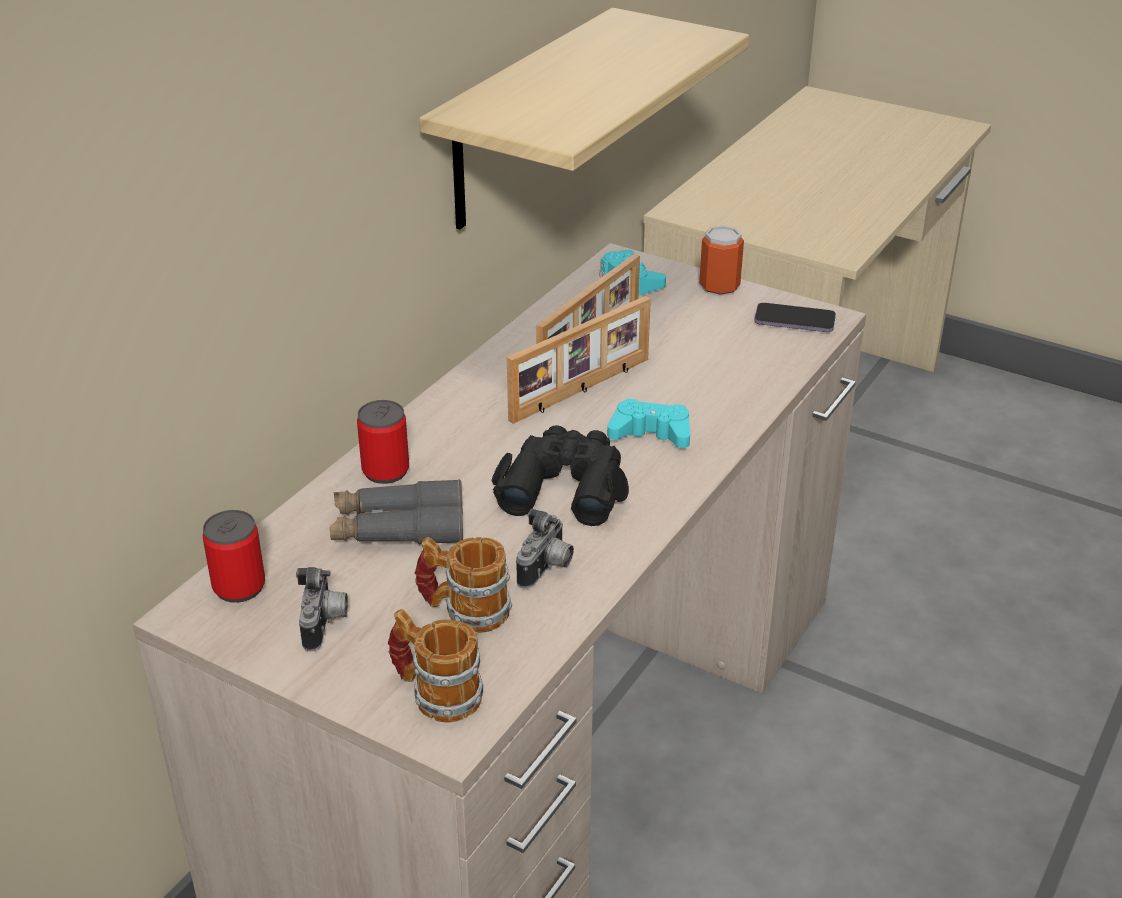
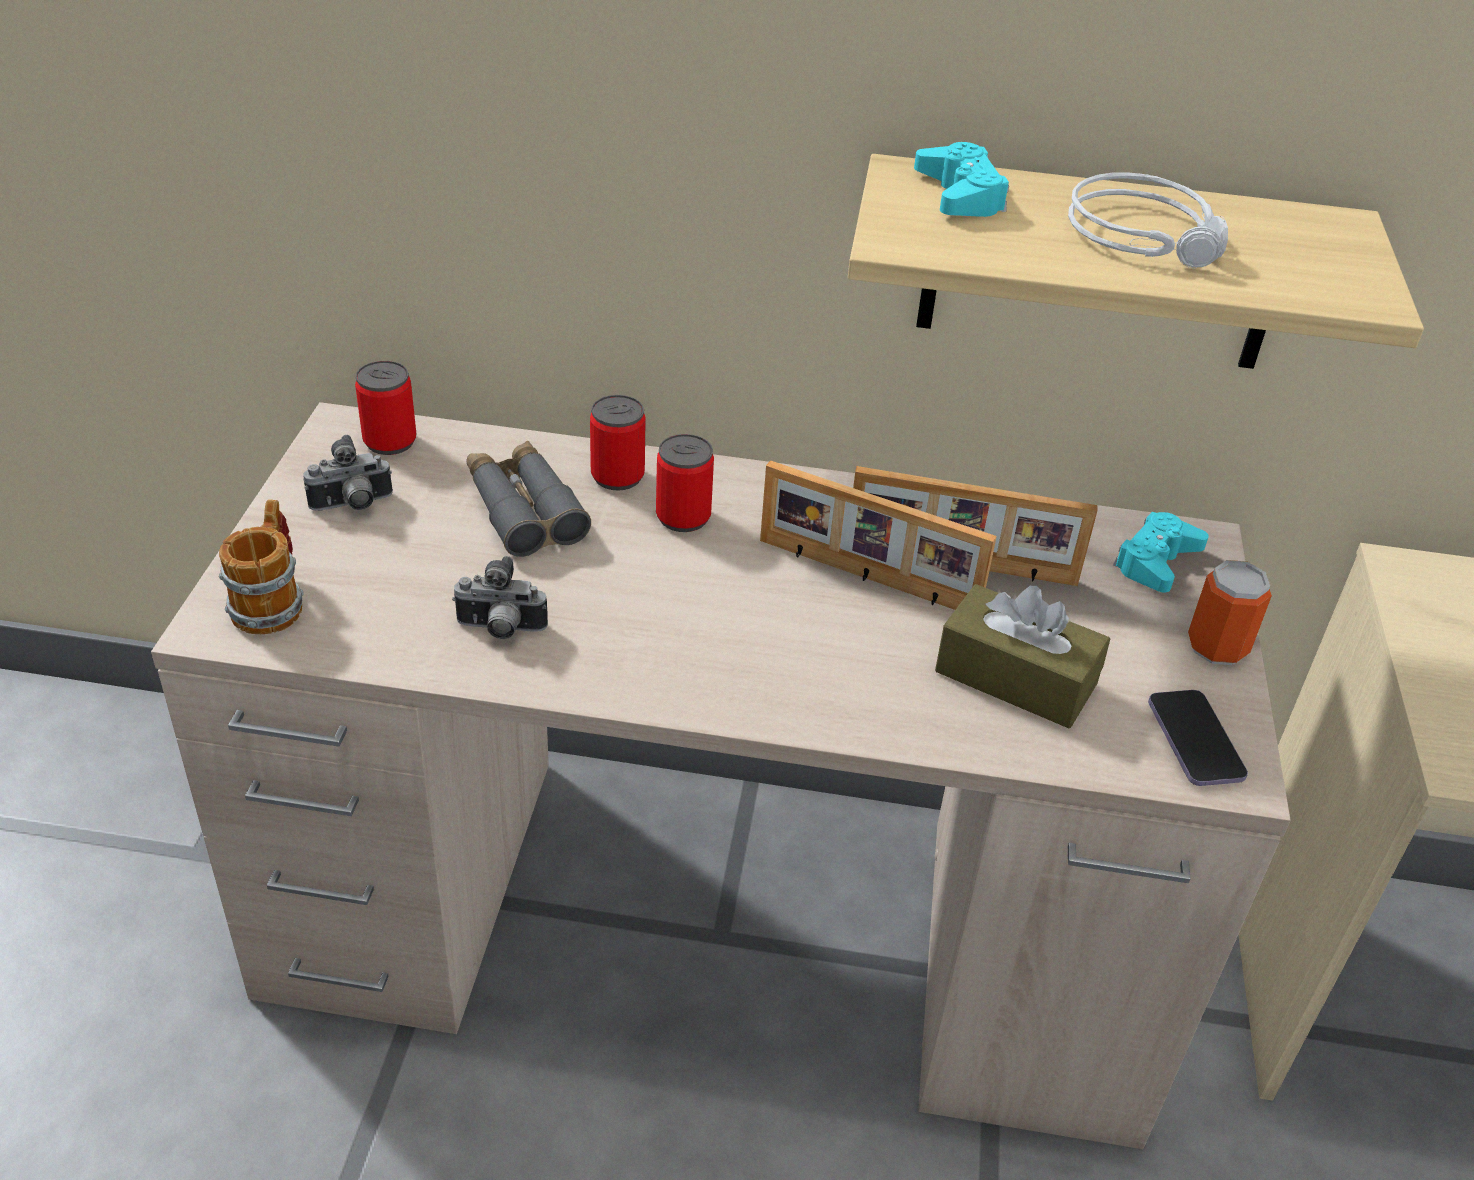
camera: 65 degrees right, 5 degrees up
(461, 451) = (683, 517): none -> can
(464, 611) = (406, 588): mug -> none
(564, 486) = (661, 608): black binoculars -> none
(603, 67) = (1149, 235): none -> grey headphones
(651, 433) = (811, 655): turquoise game controller -> turquoise game controller (960, 195)
(712, 362) = (1015, 678): none -> brown tissue box

